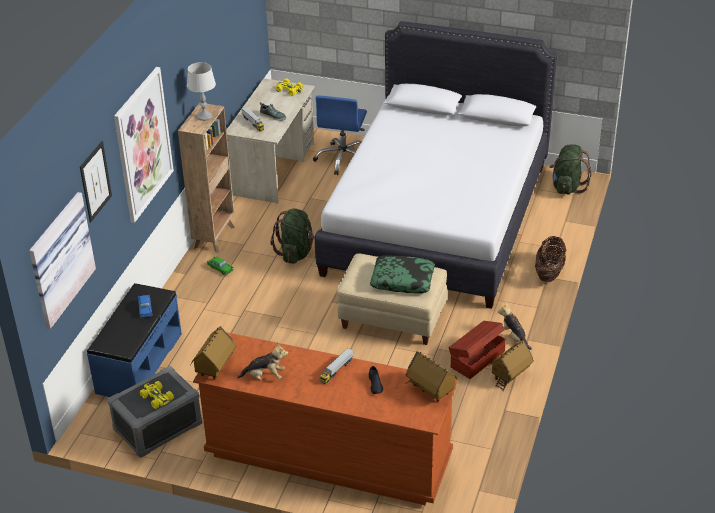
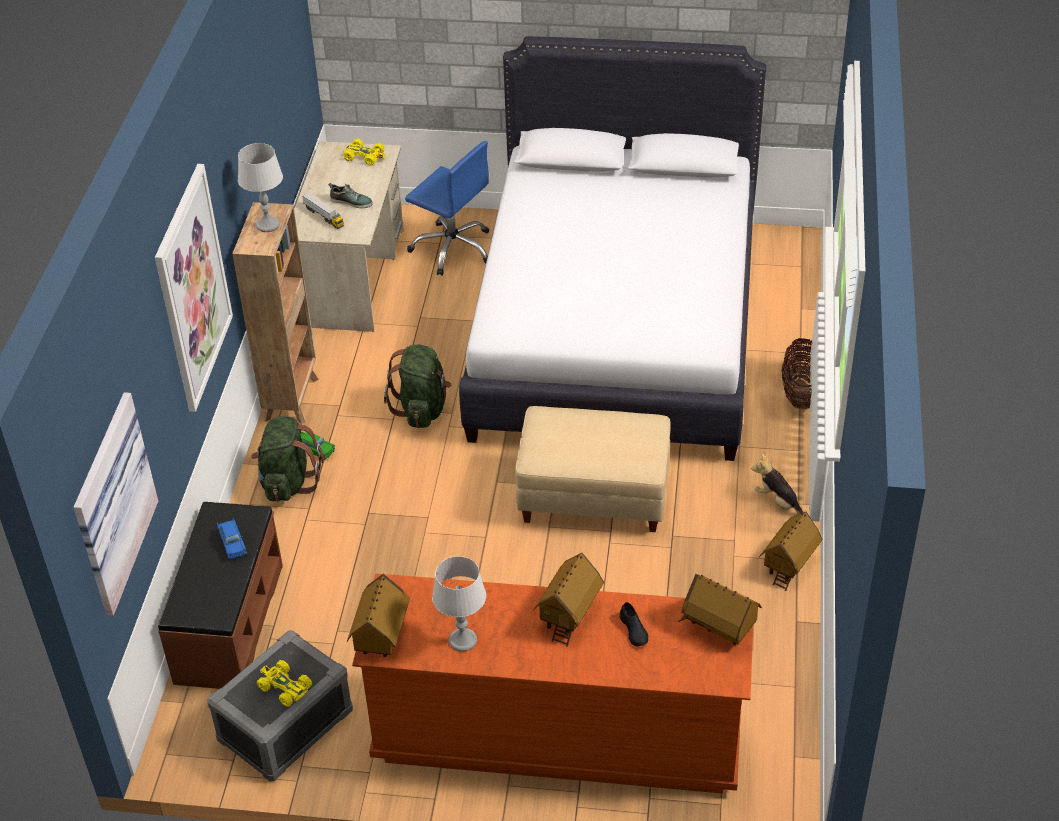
camera: 10 degrees left, 5 degrees up
(95, 181) = (142, 366): picture -> none
(138, 363) = (228, 623): blue bench -> brown bench
(265, 376) = (462, 641): plush toy -> grey table lamp
(336, 370) = (569, 614): toy truck -> toy house
(343, 159) = (453, 248): blue office chair -> blue office chair turned 60 degrees counterclockwise
(402, 280) = (610, 442): pillow -> none
(476, 359) = (734, 545): brown storage box -> none
(567, 187) = (789, 254): green backpack -> green backpack (288, 482)

